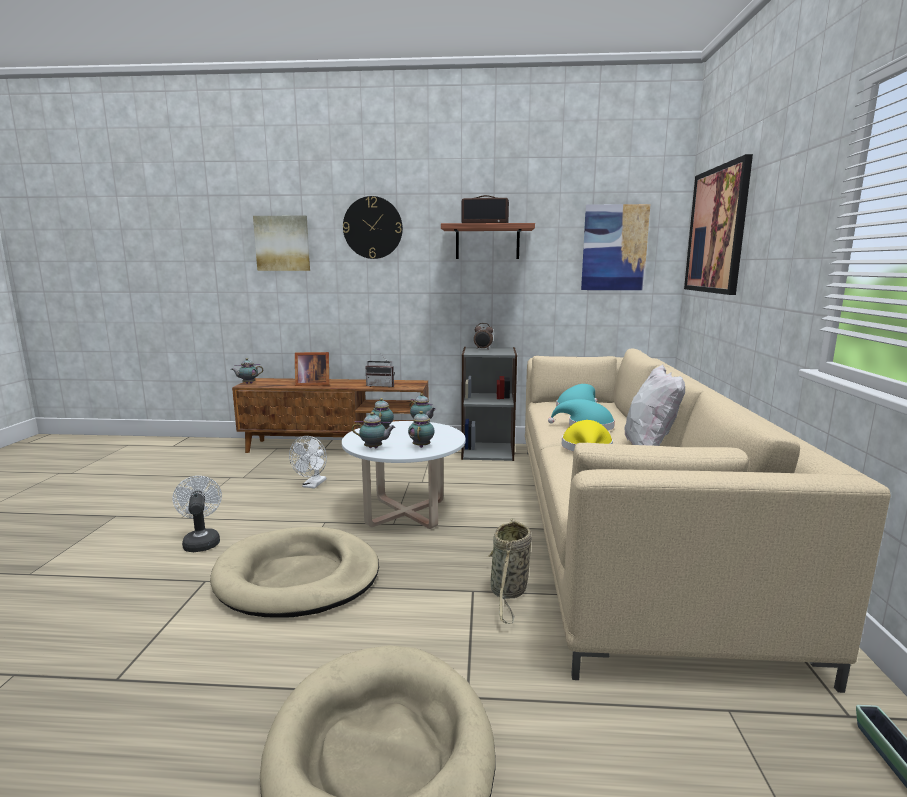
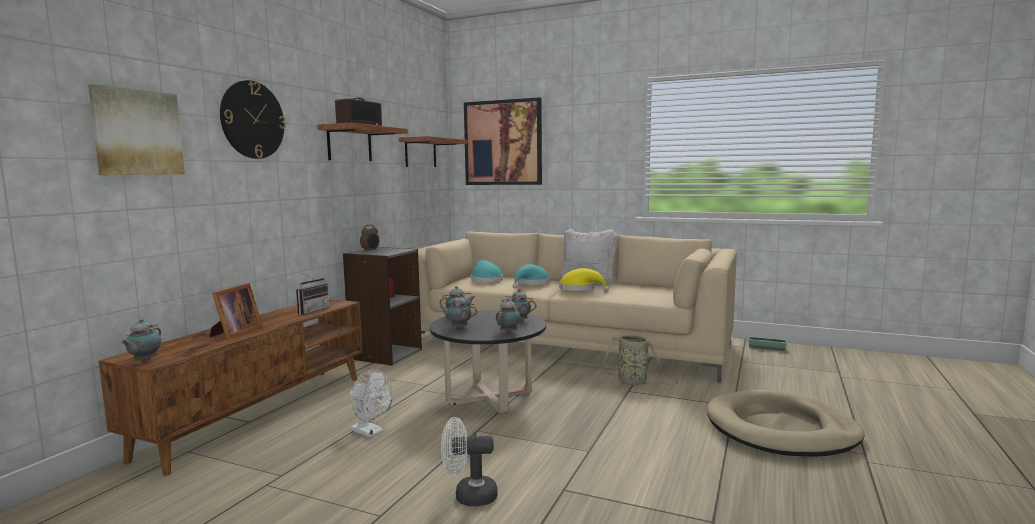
camera: 70 degrees left, 5 degrees down
(297, 577) = (580, 446): beige dog bed -> none
(405, 513) = (489, 397): white coffee table -> black coffee table
(614, 248) = (420, 153): picture -> shelf

